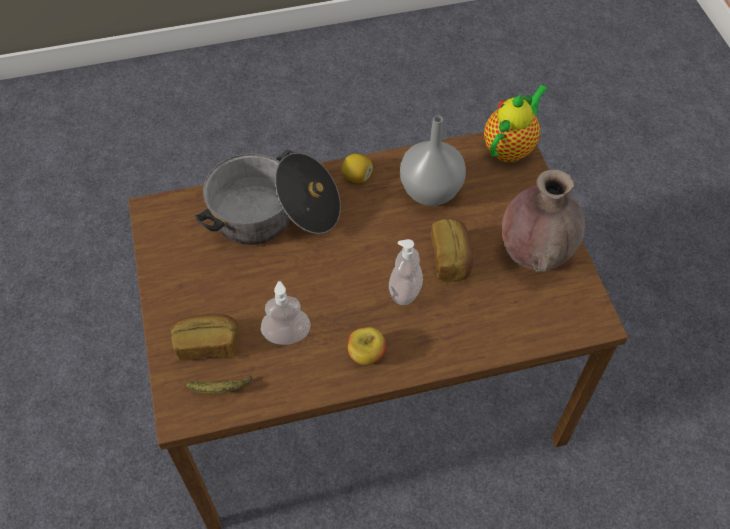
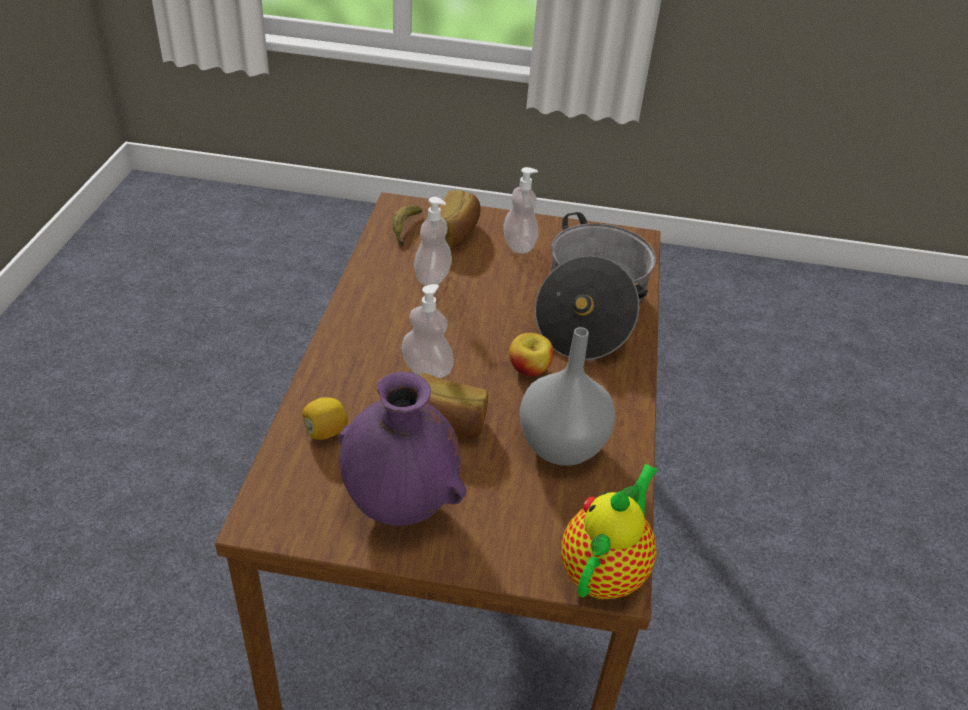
camera: 110 degrees right, 15 degrees down
(203, 289) = (519, 245): none -> soap dispenser
(357, 177) = (617, 389): lemon -> lemon (325, 432)
(366, 354) = (372, 318): apple -> apple (529, 369)
(510, 147) = (605, 570): teapot -> teapot turned 120 degrees counterclockwise
(534, 254) = (401, 506): brown vase -> purple vase

